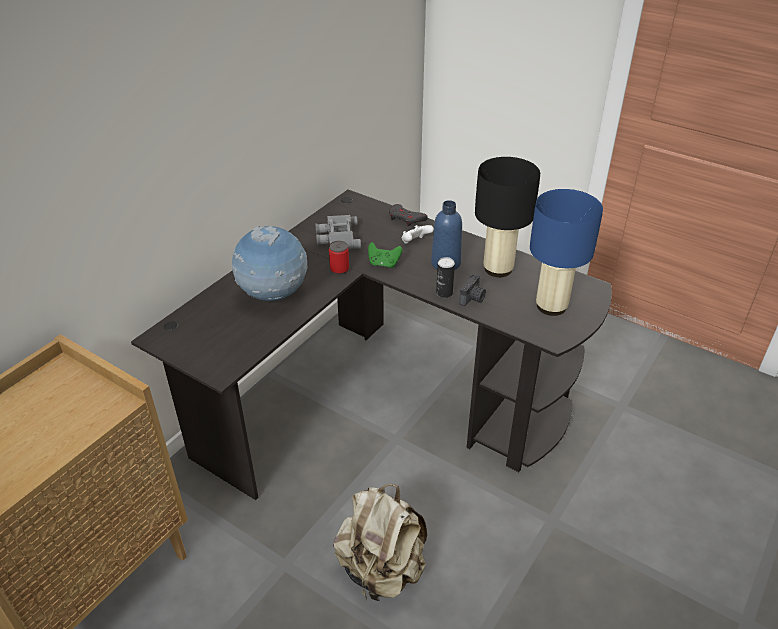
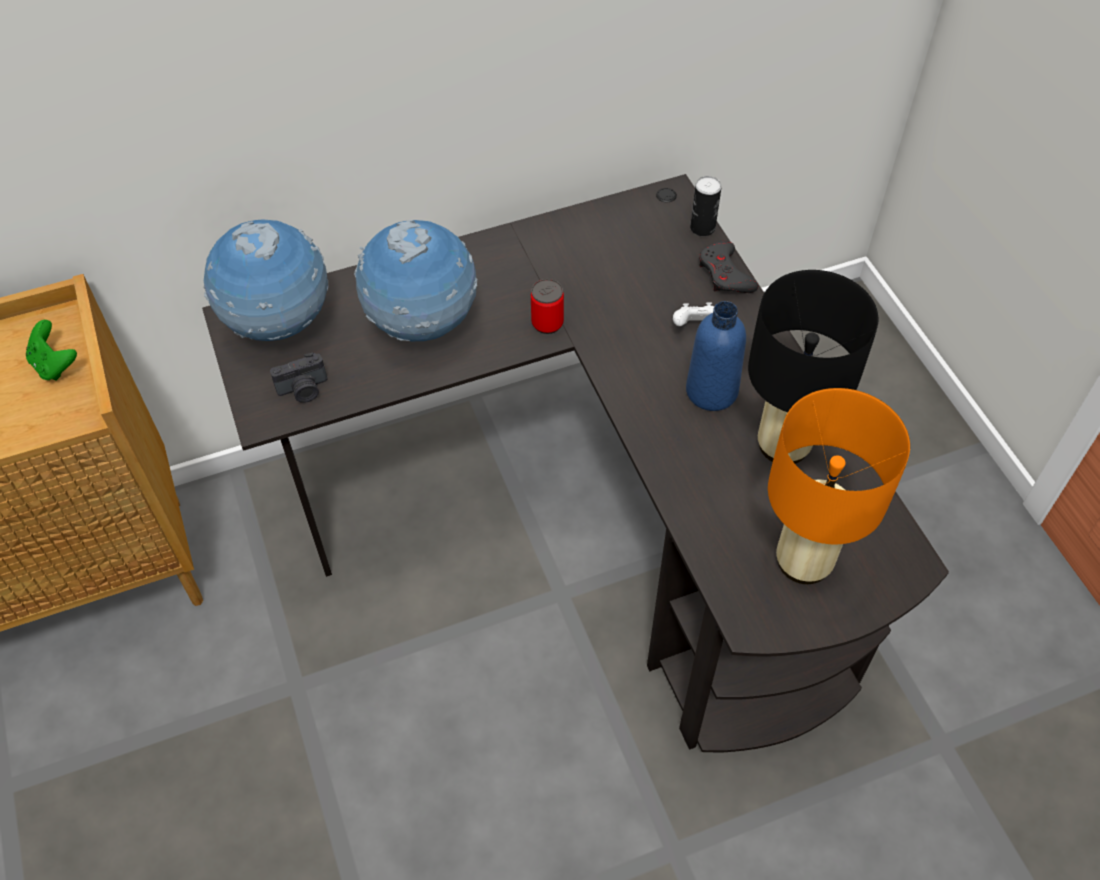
camera: 35 degrees right, 15 degrees up
(189, 329) = (279, 325): none -> globe
(337, 237) = (592, 261): grey binoculars -> none
(382, 569) = (400, 769): beige backpack -> none
(384, 264) = (618, 345): green game controller -> green game controller (55, 365)
(444, 293) = (660, 445): can -> can (702, 228)
(473, 298) = (694, 479): camera -> camera (304, 390)
(551, 306) = (805, 560): blue table lamp -> orange table lamp

